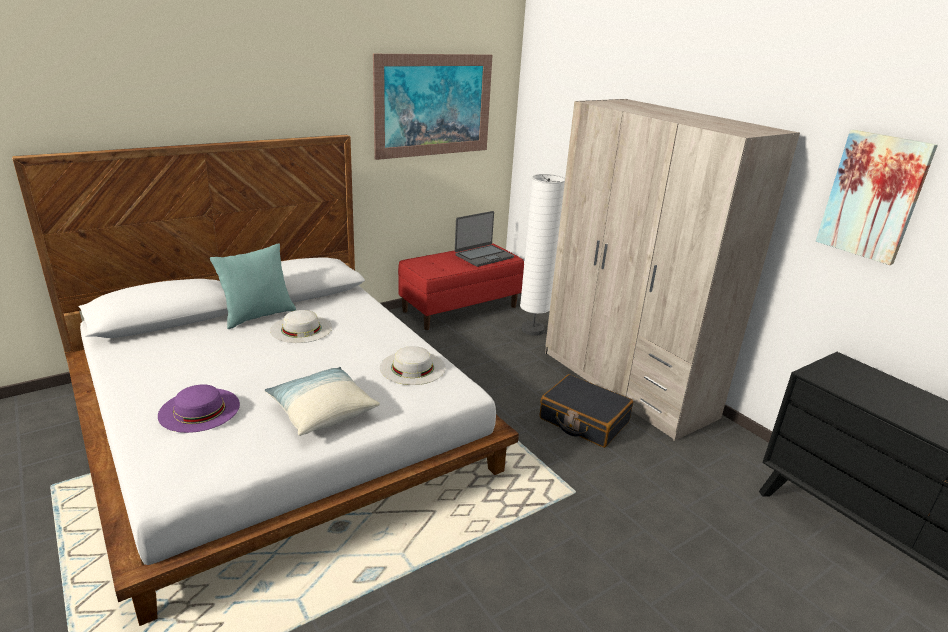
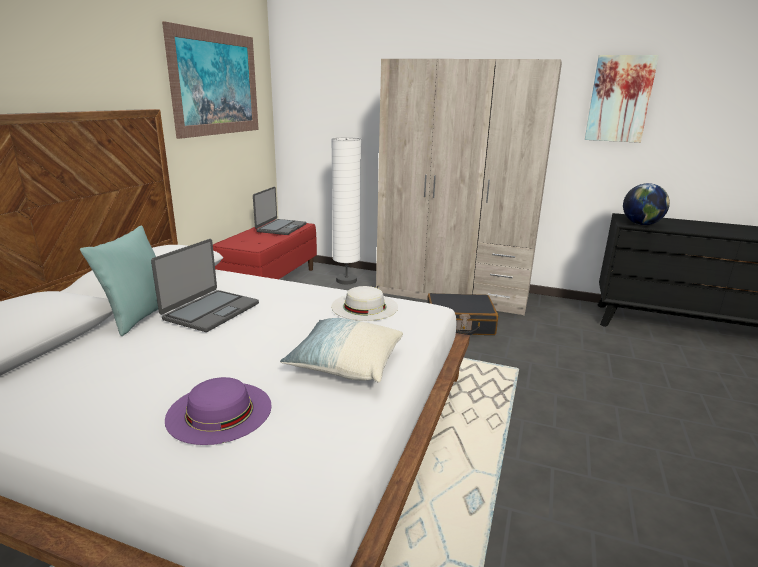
camera: 35 degrees left, 5 degrees down
(301, 329) = (210, 311): white hat -> laptop
(836, 380) = (641, 224): none -> globe

